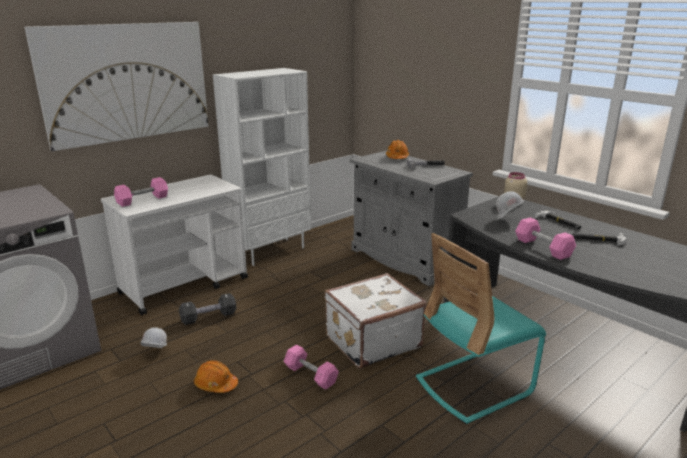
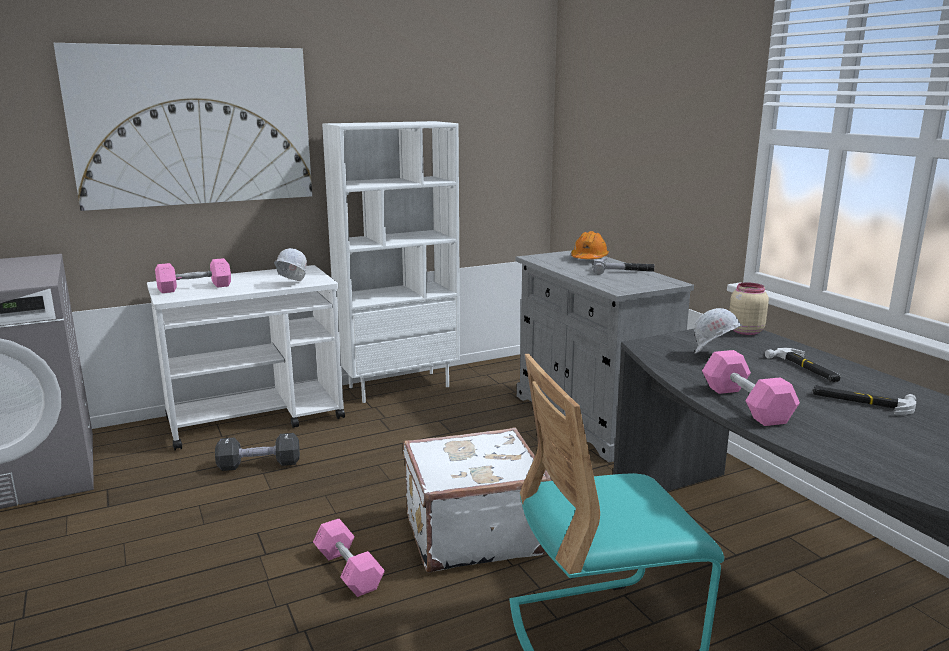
camera: 15 degrees right, 5 degrees down
(154, 354) = (156, 504): white hard hat -> white hard hat (291, 284)
(215, 384) = (206, 561): orange hard hat -> none

